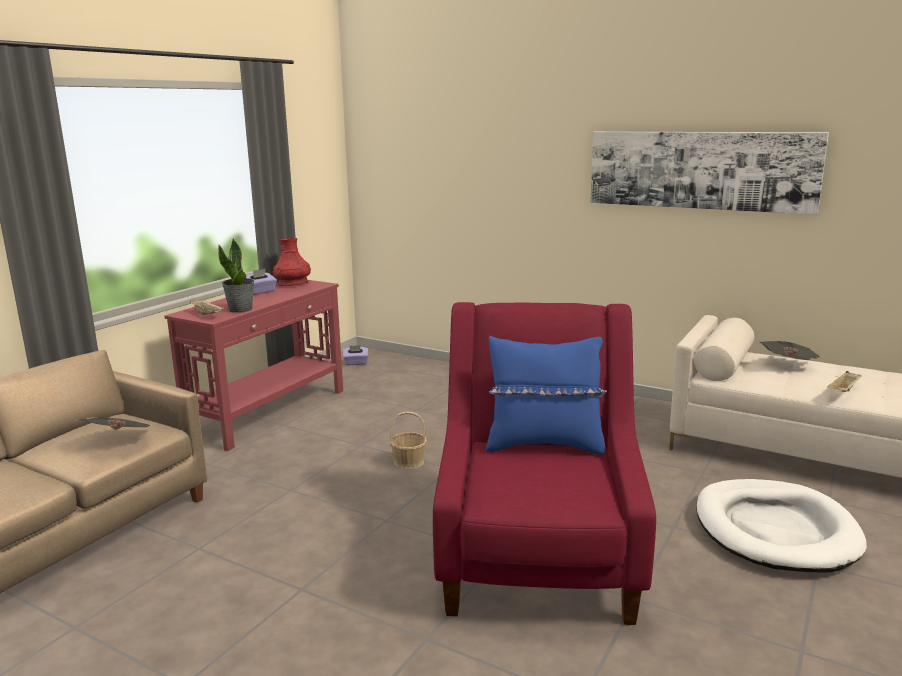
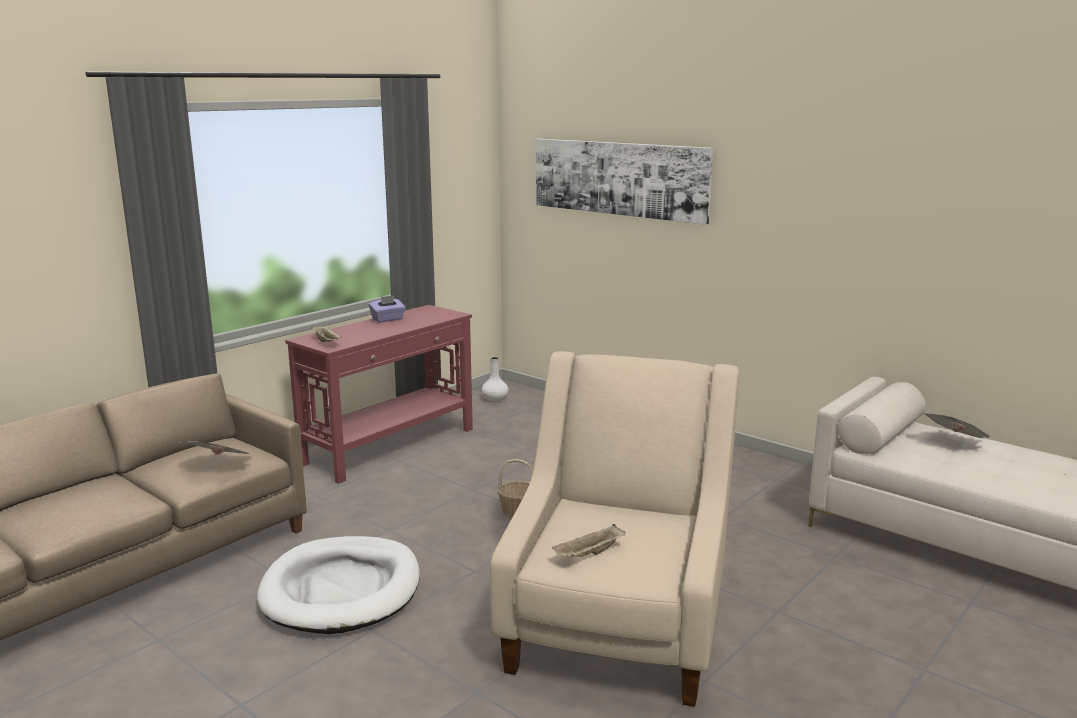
camera: 10 degrees right, 0 degrees up
(241, 309) = (361, 338): potted plant -> none
(293, 284) = (425, 311): red vase -> none
(356, 363) = (495, 399): purple tissue box -> white vase
(538, 558) = (618, 627): red armchair -> beige armchair
(544, 445) = (630, 509): blue pillow -> none
(700, 170) = (872, 211): picture -> picture (619, 178)
(774, 530) = (891, 628): white dog bed -> white dog bed (342, 590)
(843, 391) = (1004, 479): beige tray -> beige tray (589, 554)

